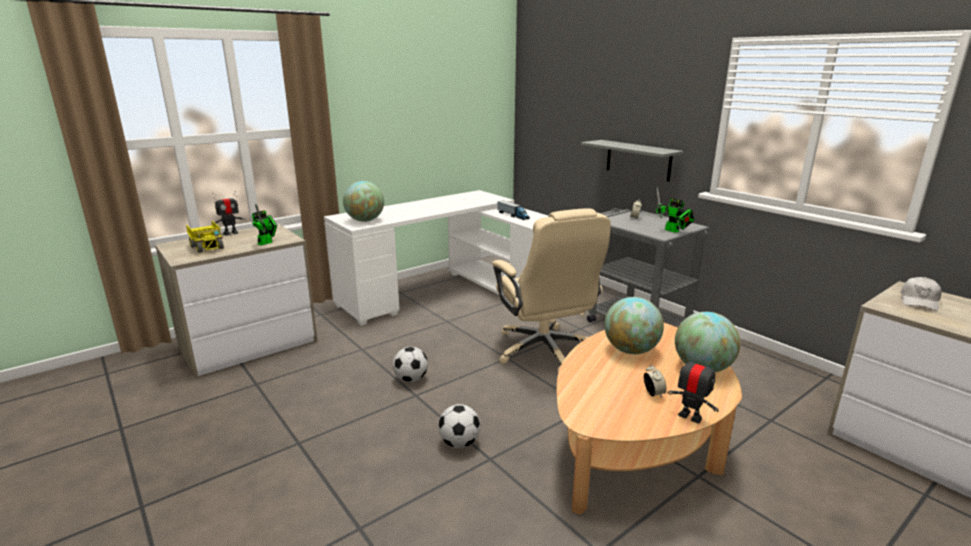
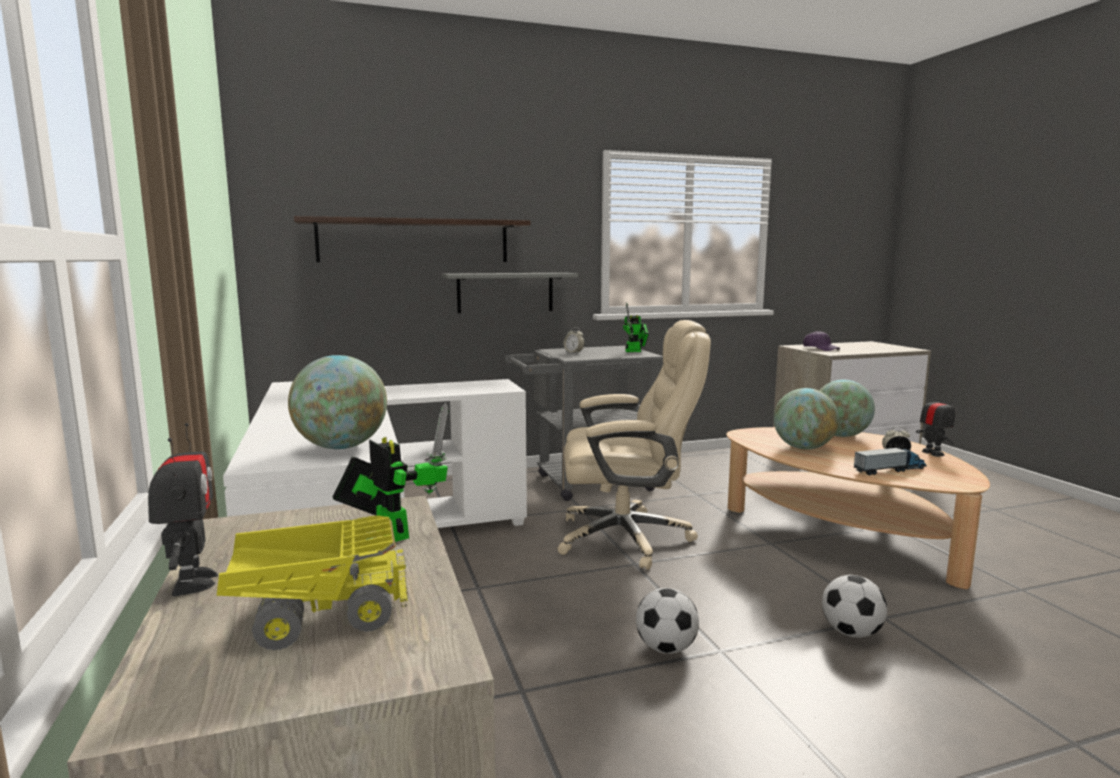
camera: 70 degrees left, 10 degrees down
(513, 215) = (434, 391): toy truck -> toy truck (890, 470)
(589, 115) = (414, 241): none -> shelf
(690, 416) = (933, 453): toy robot -> toy robot turned 105 degrees clockwise
(919, 301) = (820, 348): white cap -> purple cap

